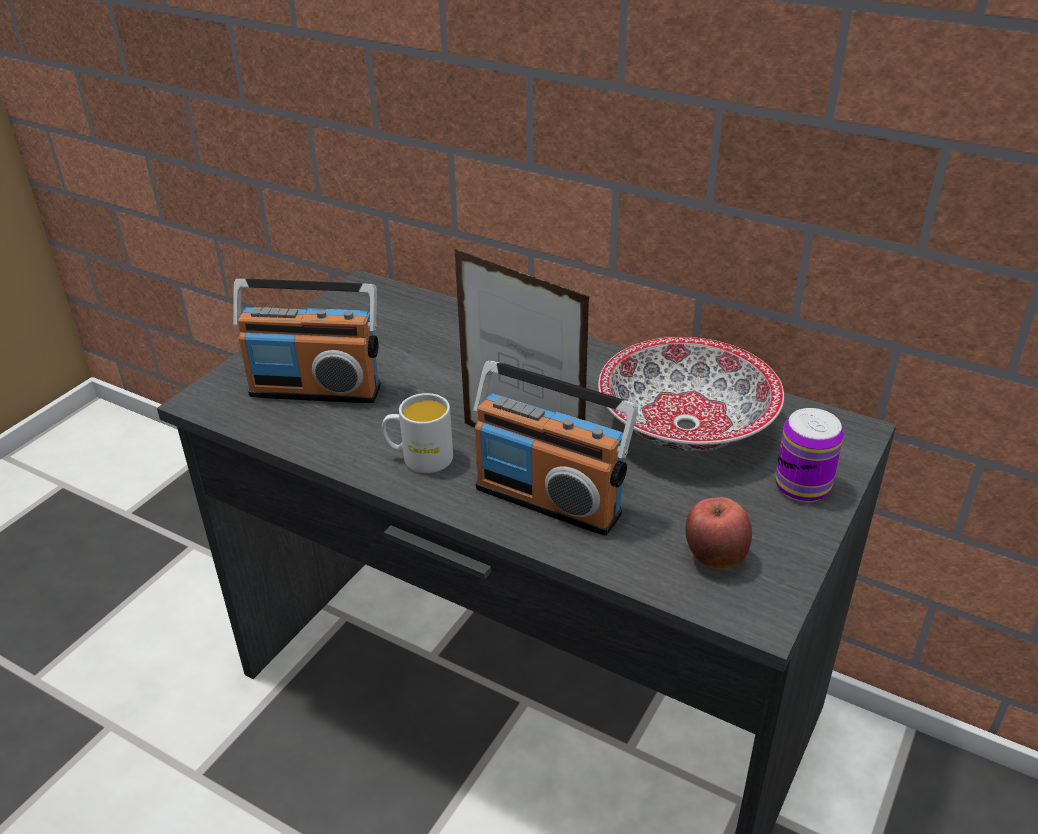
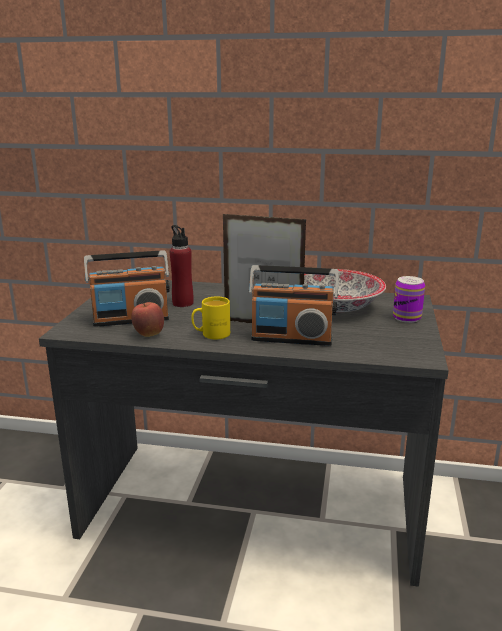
camera: 20 degrees left, 15 degrees down
(419, 458) = (211, 335): white mug -> yellow mug
(422, 362) = (183, 303): none -> red bottle
(714, 558) = (388, 345): apple -> apple (148, 334)

